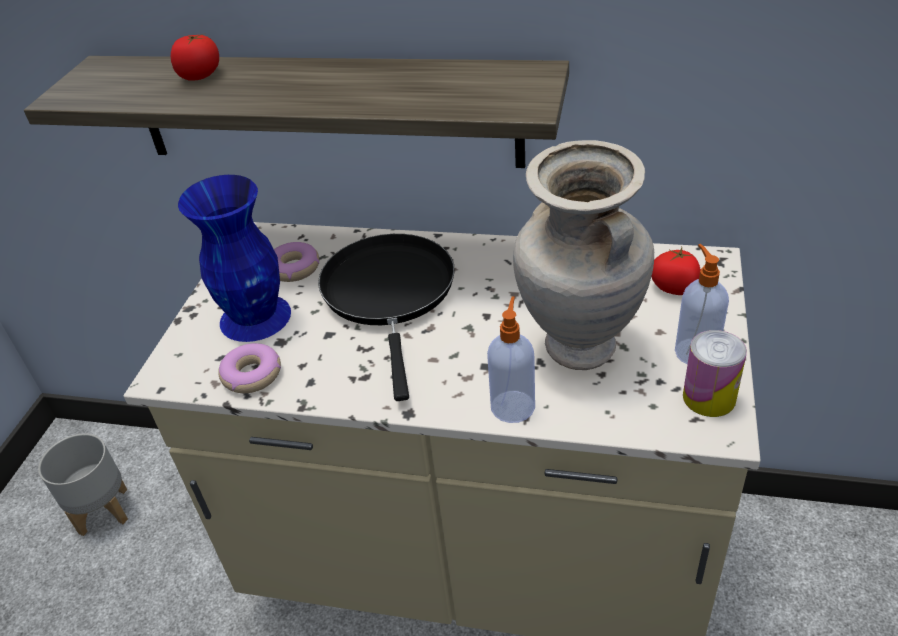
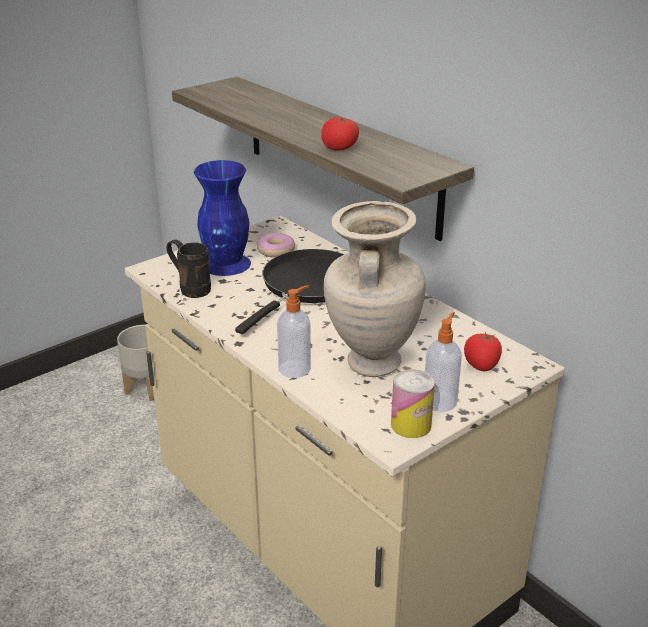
camera: 35 degrees right, 10 degrees down
(200, 75) = (270, 103): tomato -> tomato (340, 148)
(252, 375) = (190, 288): donut -> black mug

